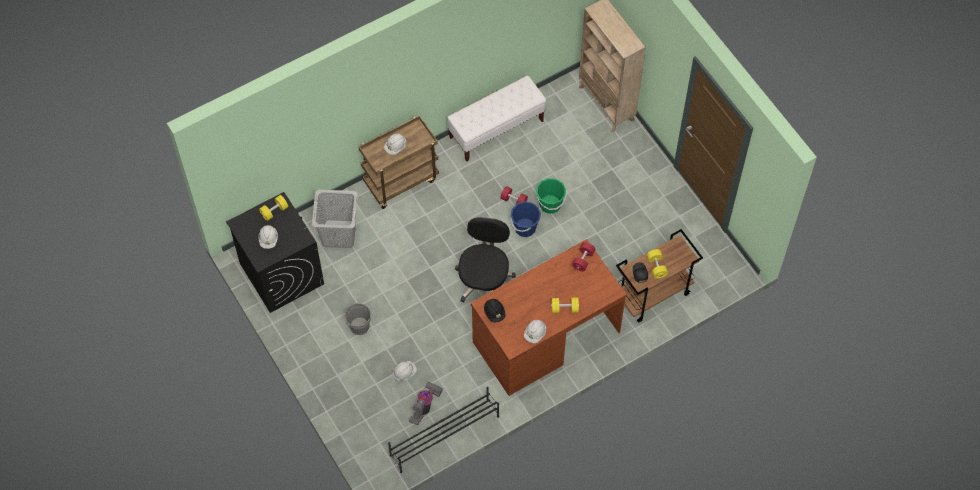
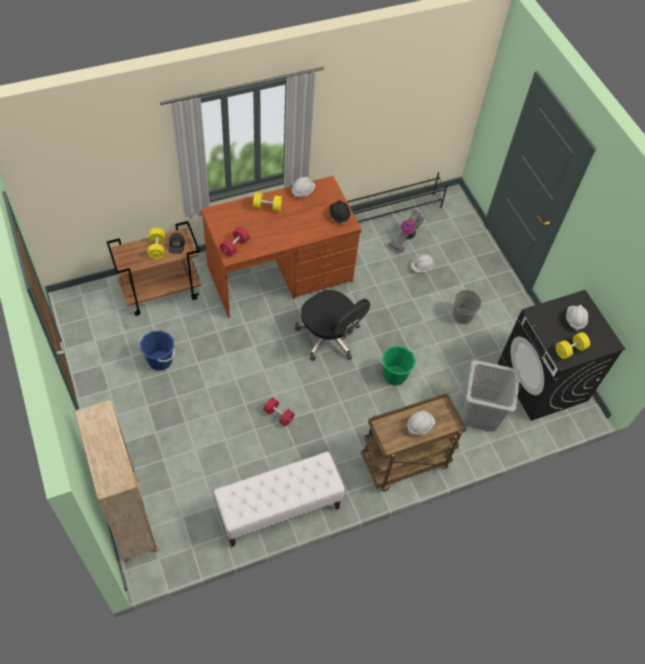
camera: 175 degrees left, 5 degrees down
(484, 279) = (329, 337): black office chair -> black office chair turned 60 degrees counterclockwise
(525, 227) = (274, 382): blue bucket -> blue bucket (160, 360)
(550, 204) = (239, 403): green bucket -> green bucket (394, 375)

